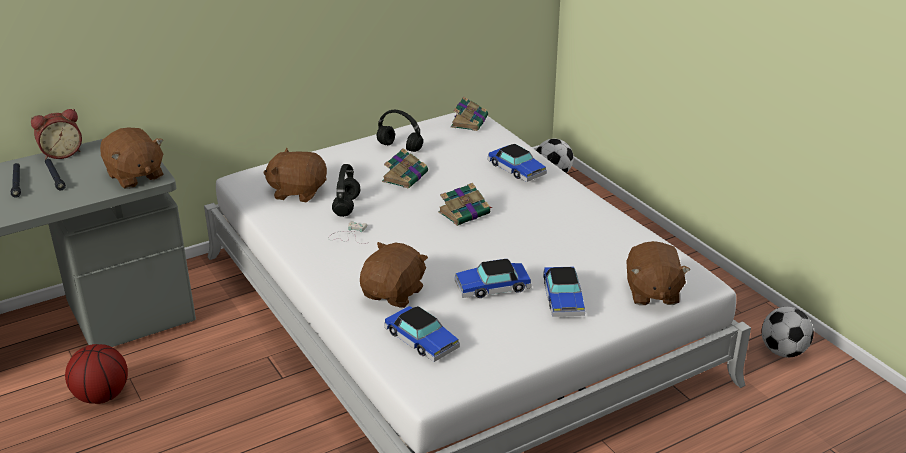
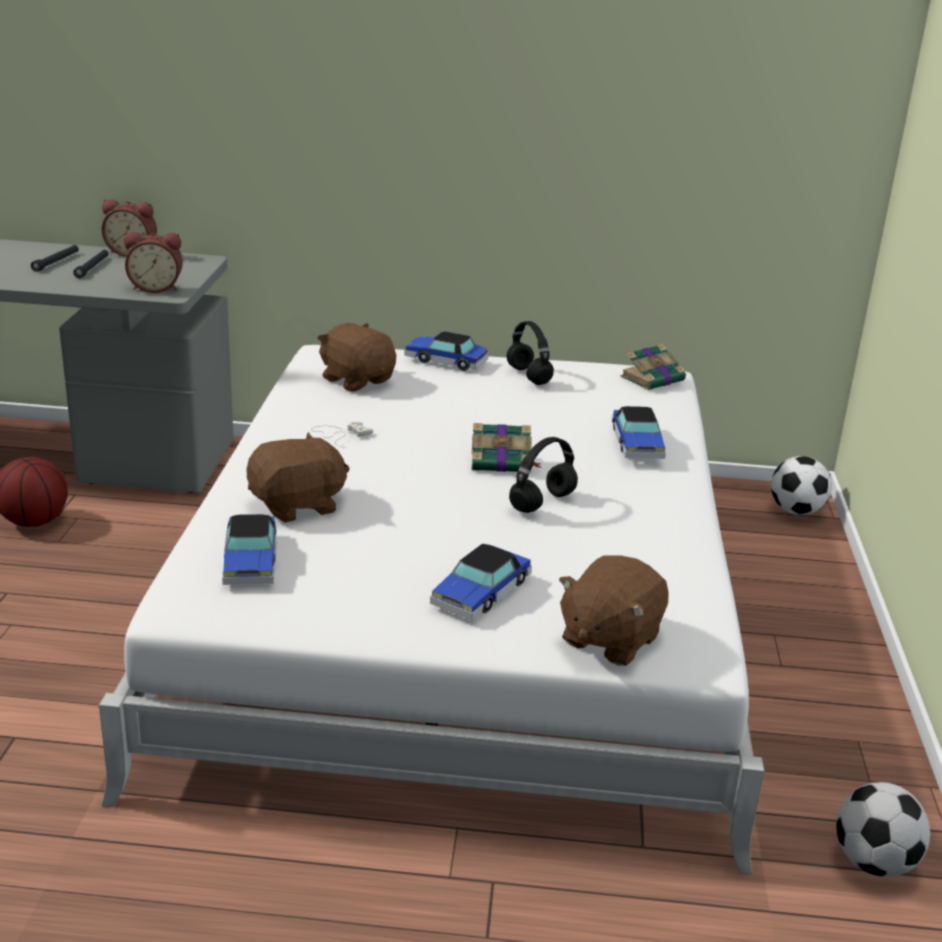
camera: 35 degrees right, 5 degrees down
(135, 176) = (156, 288): brown plush toy -> alarm clock
(347, 207) = (383, 410): black headphones -> black headphones (542, 503)
(405, 176) = (491, 404): book -> none
(492, 287) = (412, 545): toy car -> toy car (446, 361)

